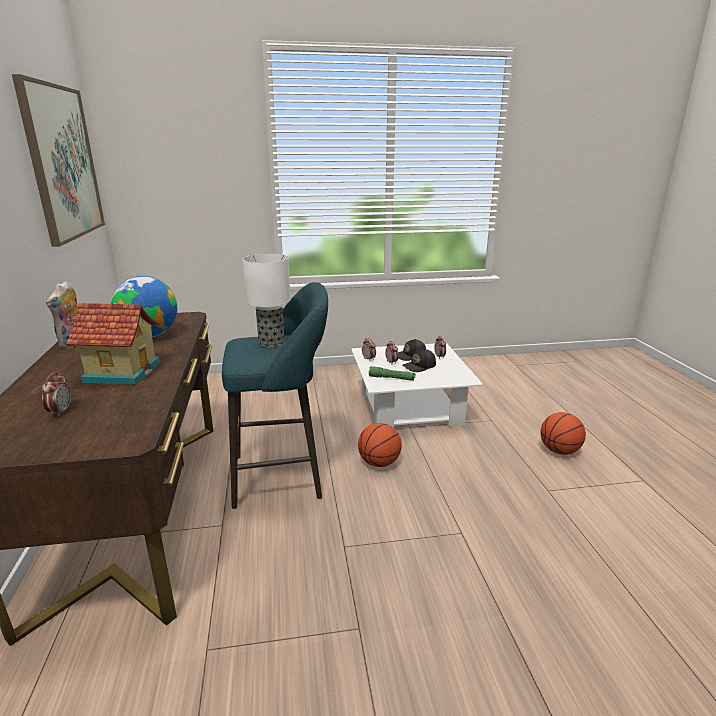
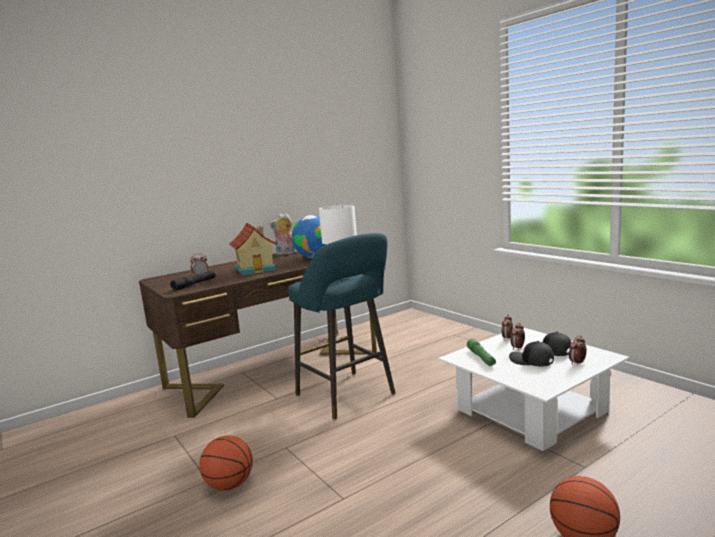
camera: 65 degrees right, 10 degrees down
(63, 163) = (343, 140): picture -> none
(112, 422) = (194, 285): none -> black flashlight
(379, 463) = (408, 427): basketball -> basketball (229, 485)

